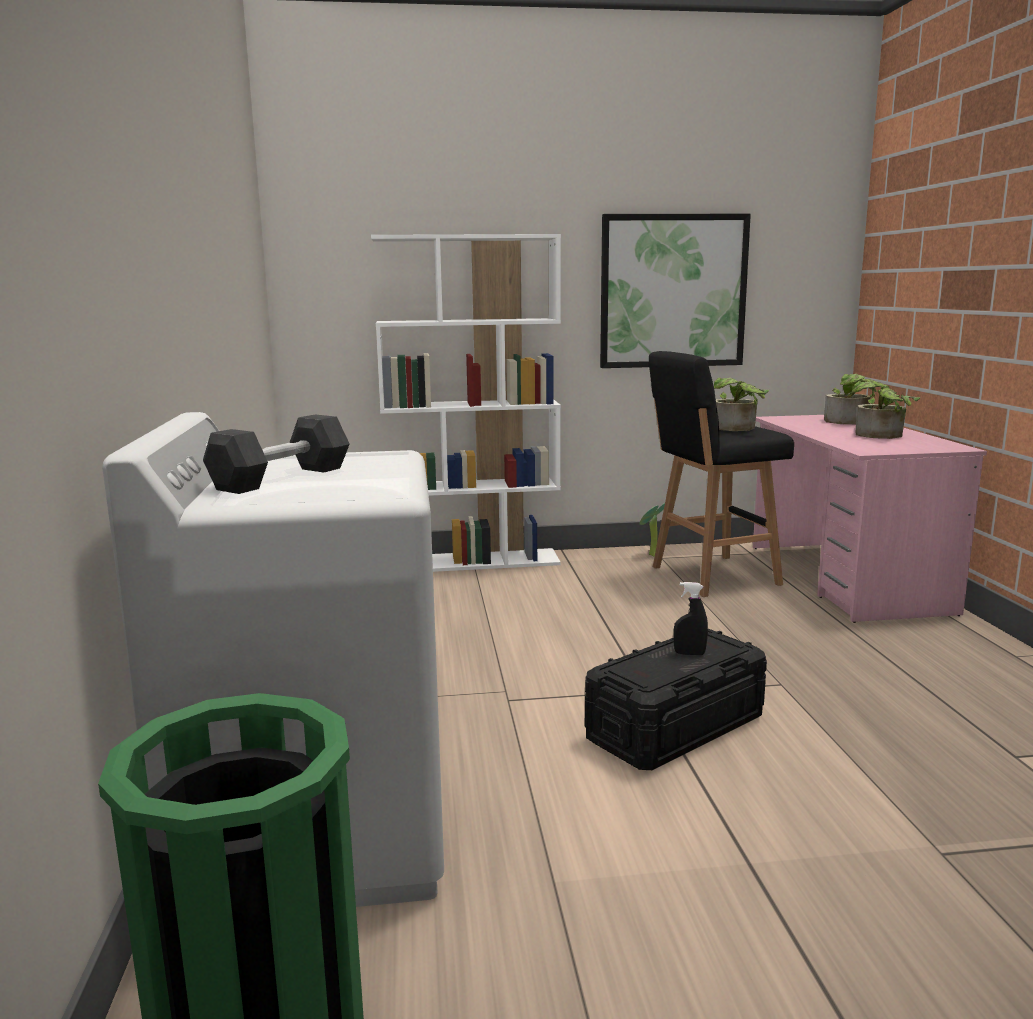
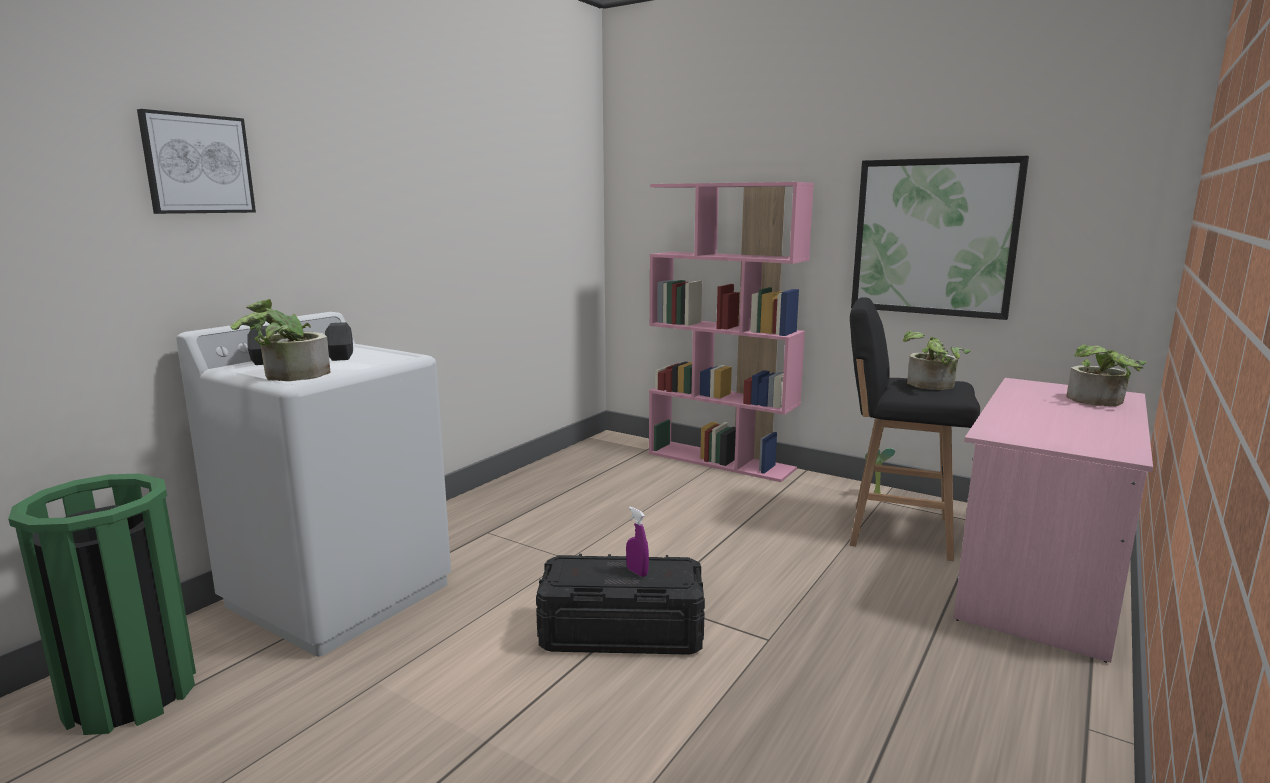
camera: 40 degrees right, 0 degrees up
(68, 153) = (198, 164): none -> picture
(474, 561) = (721, 461): white bookcase -> pink bookcase
(689, 653) = (637, 572): black spray bottle -> purple spray bottle
(879, 436) = (1072, 422): potted plant -> potted plant (287, 375)

